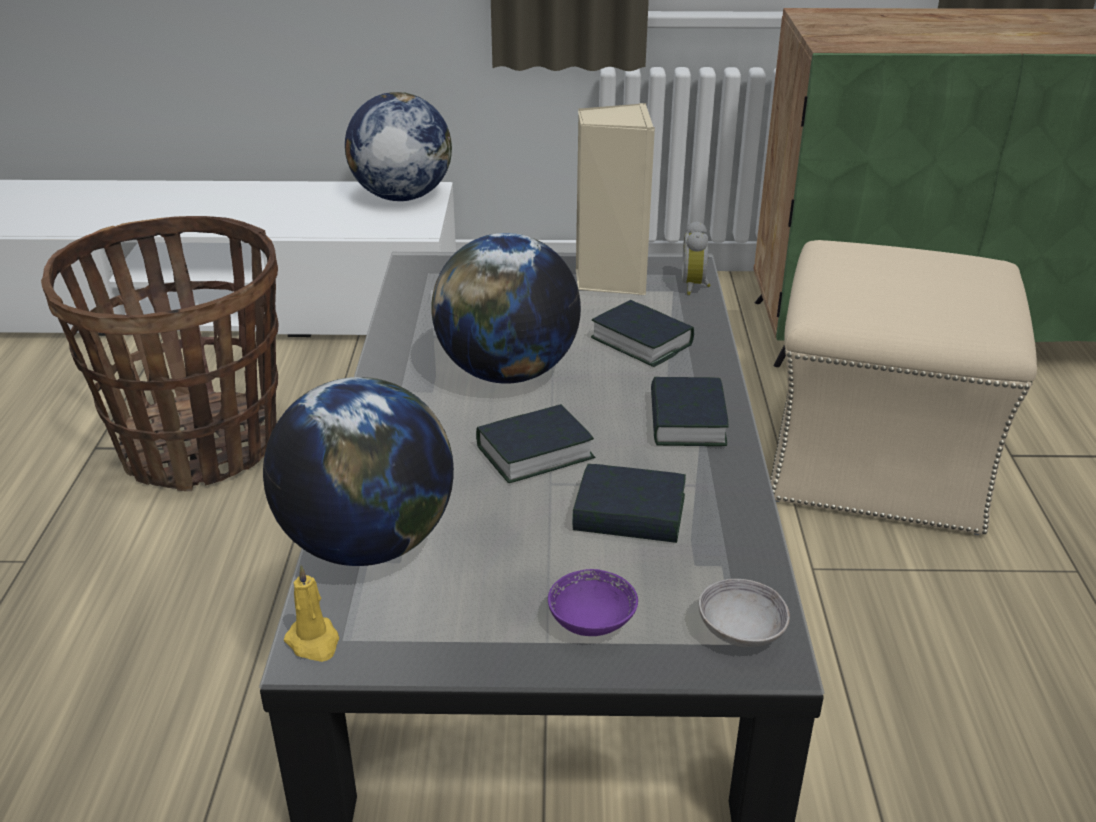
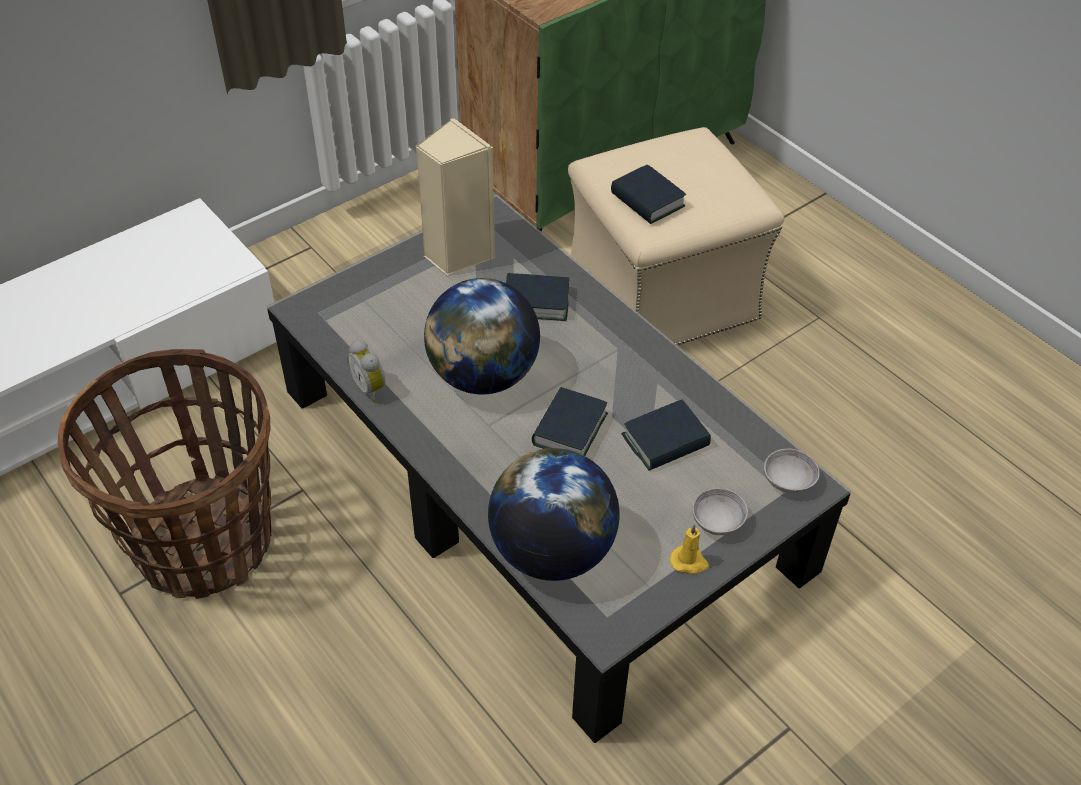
camera: 40 degrees left, 15 degrees up
(314, 642) = (599, 628): yellow candle -> yellow candle (689, 562)
(401, 197) = (178, 235): globe -> none
(592, 621) = (717, 521): purple bowl -> grey bowl
(687, 421) = (627, 354): book -> book (647, 200)
(695, 286) = (518, 232): alarm clock -> alarm clock (371, 387)

